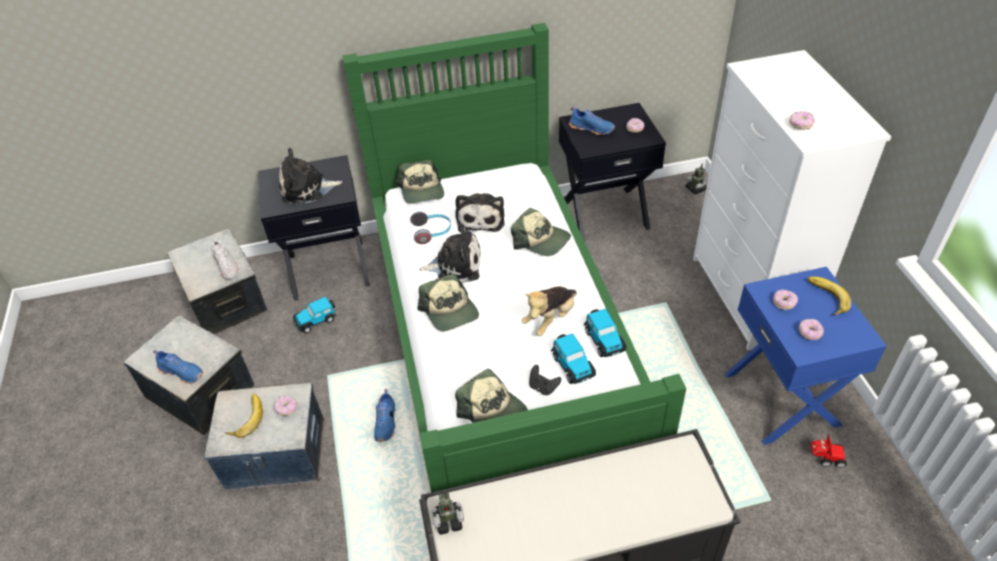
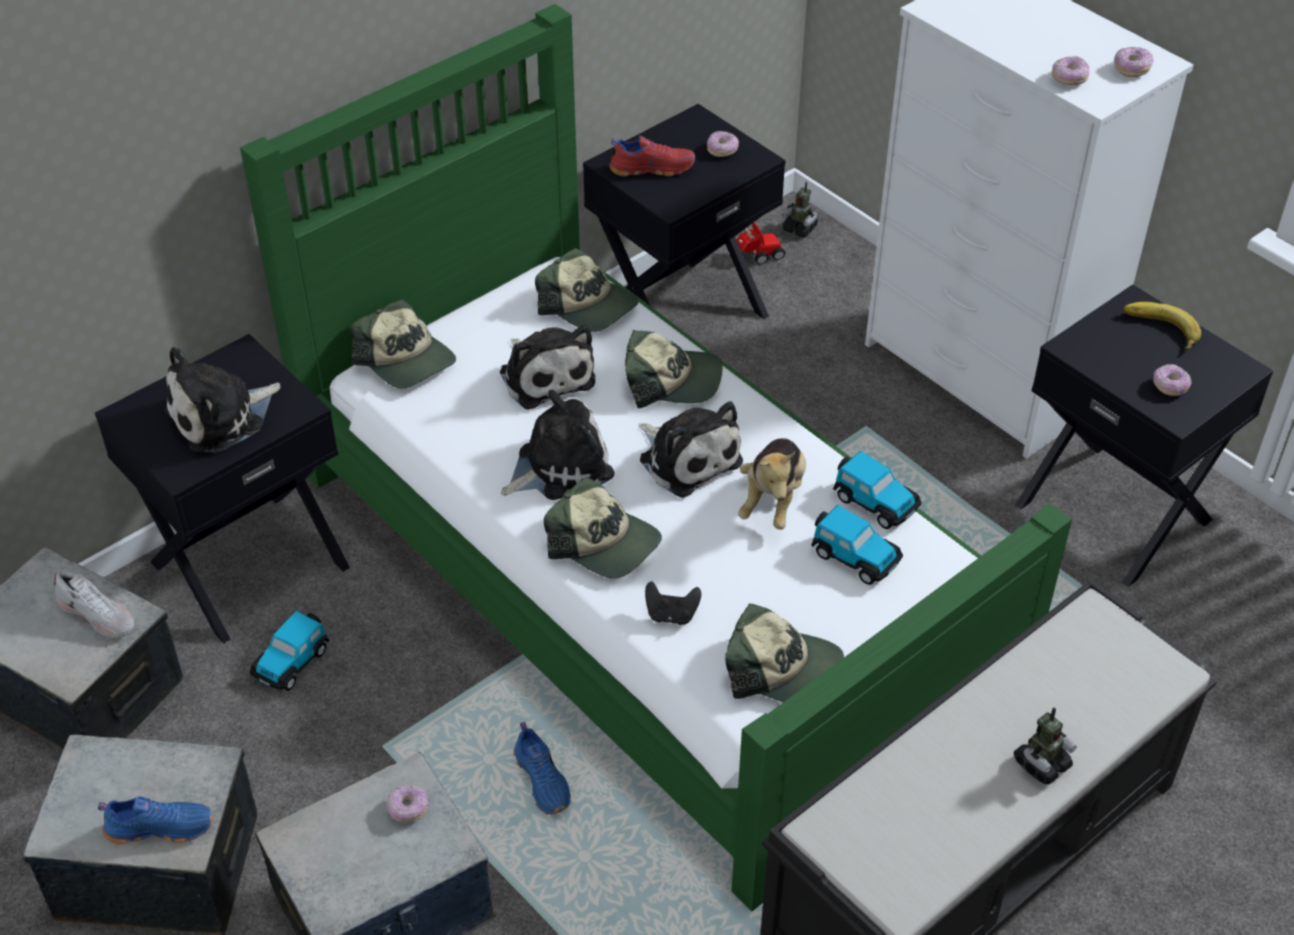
camera: 30 degrees left, 0 degrees up
(246, 418) = (345, 853): banana -> none
(432, 232) = (478, 425): headphones -> none
(448, 521) = (839, 847): toy robot -> toy robot (1041, 764)
(521, 282) = (687, 458): none -> plush toy
(525, 190) = (588, 306): none -> cap
(543, 387) = (833, 605): black game controller -> black game controller (671, 615)
(592, 128) = (652, 167): blue shoe -> red shoe
(783, 398) = (1115, 511): blue nightstand -> black nightstand
(784, 303) = (1111, 356): donut -> donut (1131, 69)
(825, 457) = (1216, 572): toy car -> toy car (758, 255)

